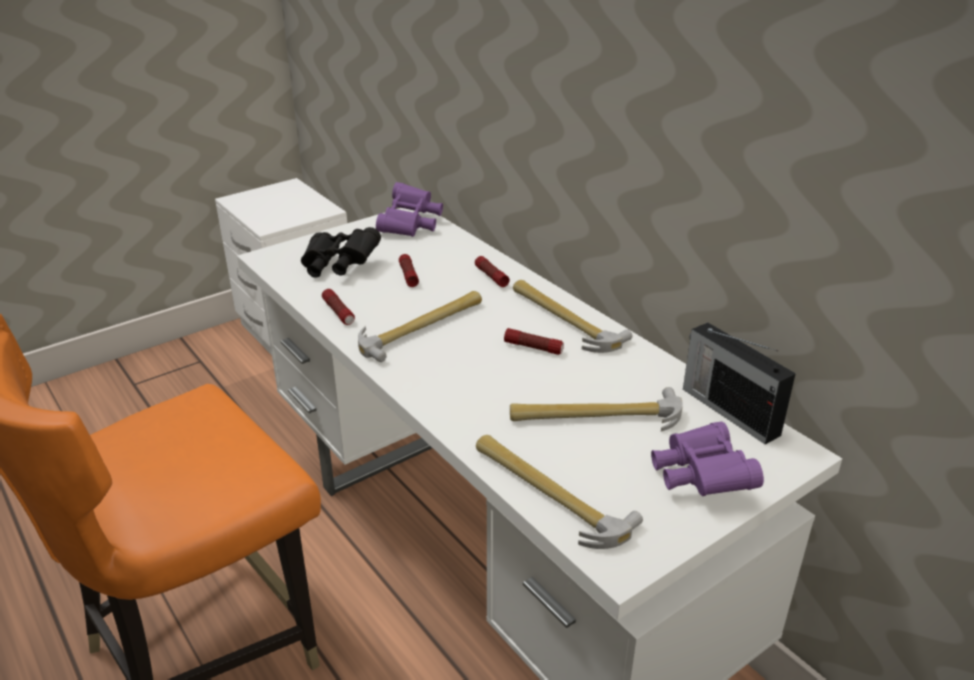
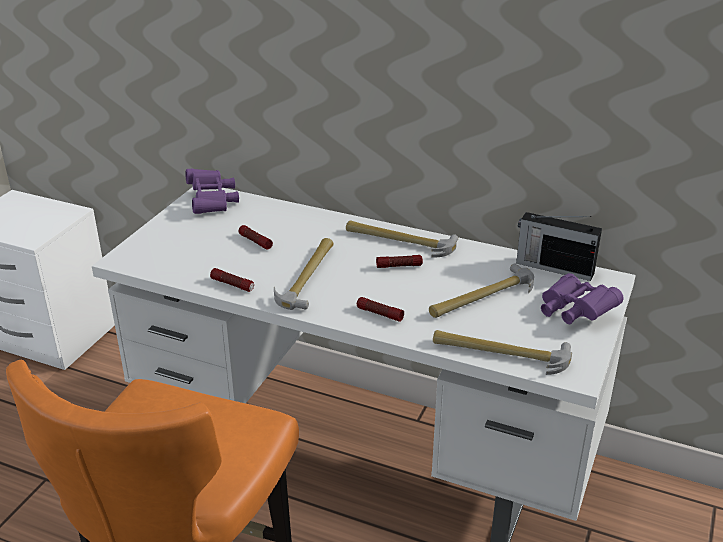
camera: 30 degrees left, 0 degrees up
(338, 266) = (191, 250): black binoculars -> none
(491, 277) = (318, 225): flashlight -> flashlight (379, 314)

